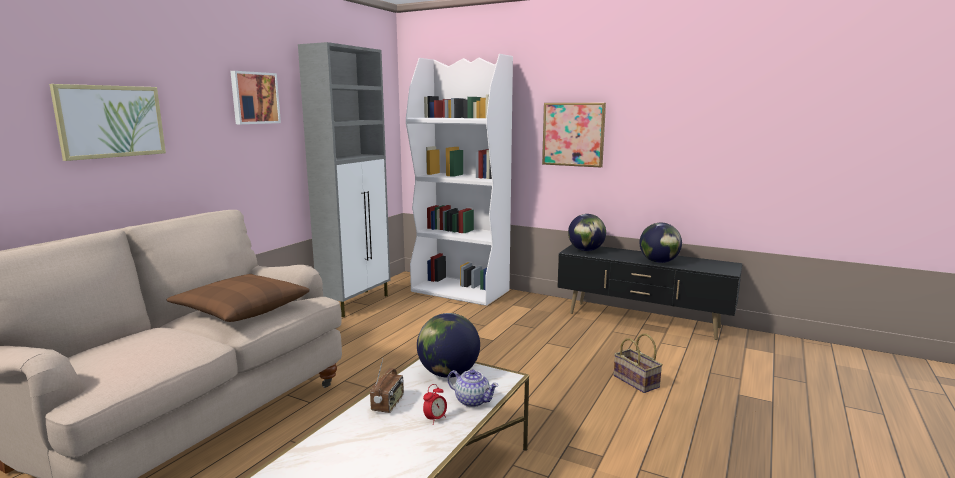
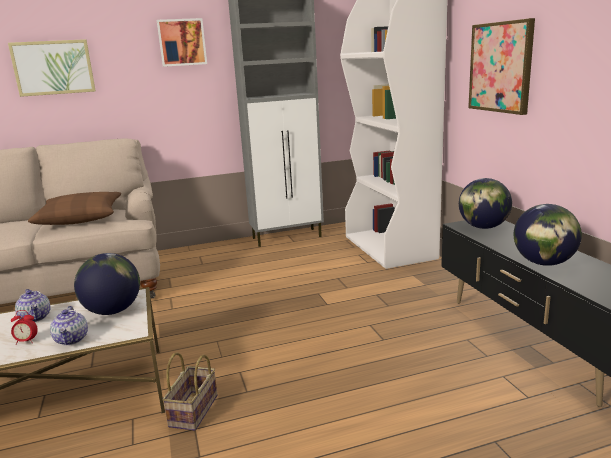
camera: 45 degrees right, 5 degrees up
(388, 404) = (36, 317): radio -> teapot
(637, 381) = (379, 406): basket -> basket (194, 412)

